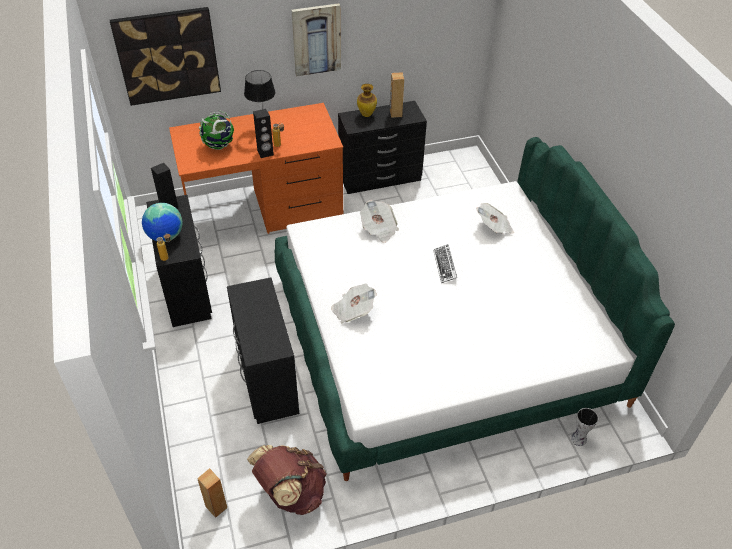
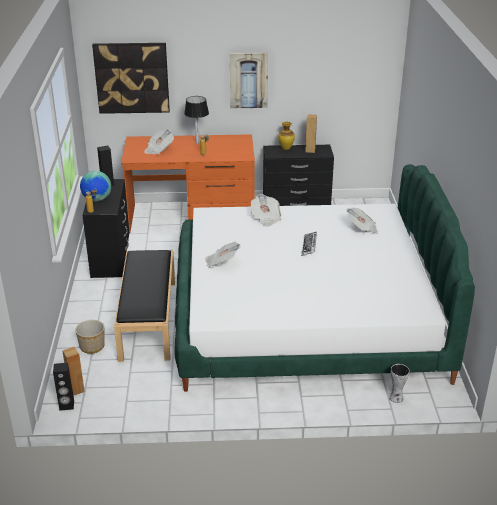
camera: 15 degrees right, 15 degrees down
(212, 435) = (92, 346): none -> planter
(219, 145) = (159, 150): globe -> newspaper
(265, 153) = (192, 157): black speaker -> black speaker (66, 405)
(266, 379) = (149, 319): black dresser -> black bench
(291, 493) = (137, 391): brown backpack -> none

